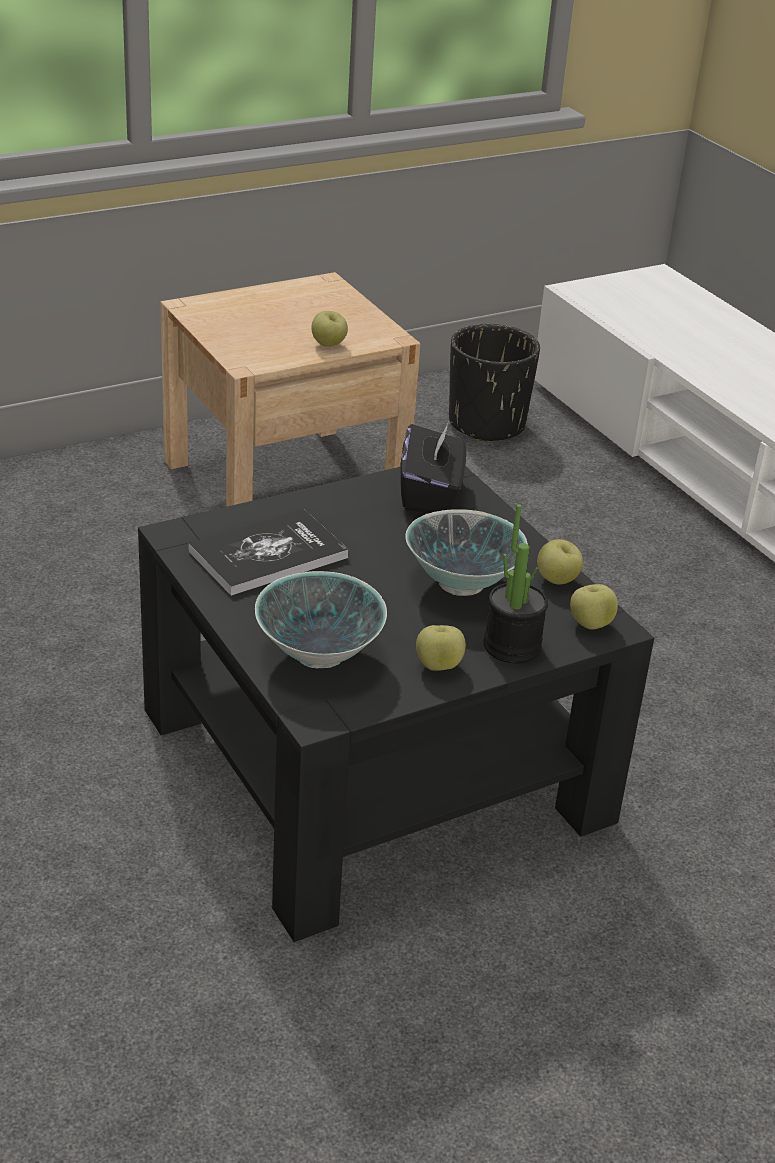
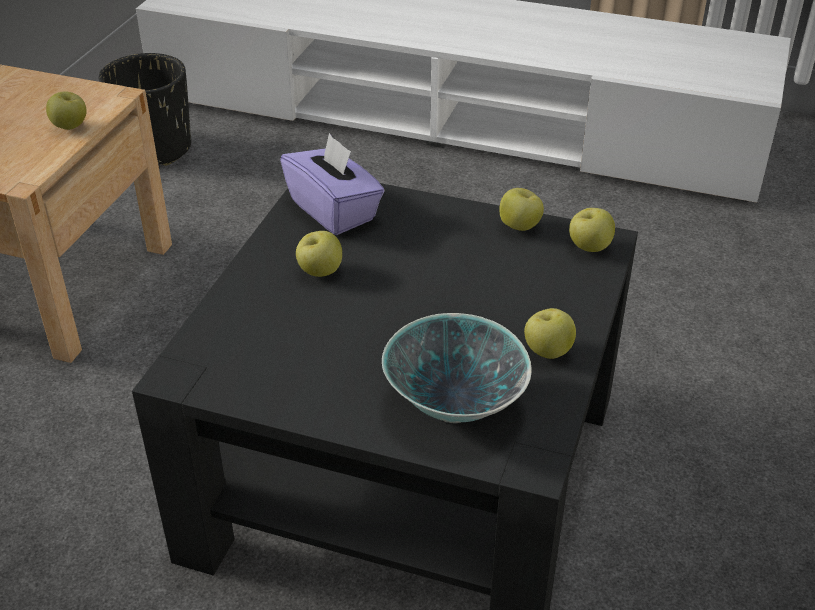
camera: 40 degrees left, 5 degrees up
(268, 554) = (285, 342): book -> none
(357, 527) = (320, 272): none -> apple
(430, 494) = (334, 210): black tissue box -> purple tissue box
(462, 585) = (465, 272): bowl -> none
(512, 646) = (569, 299): potted plant -> none

